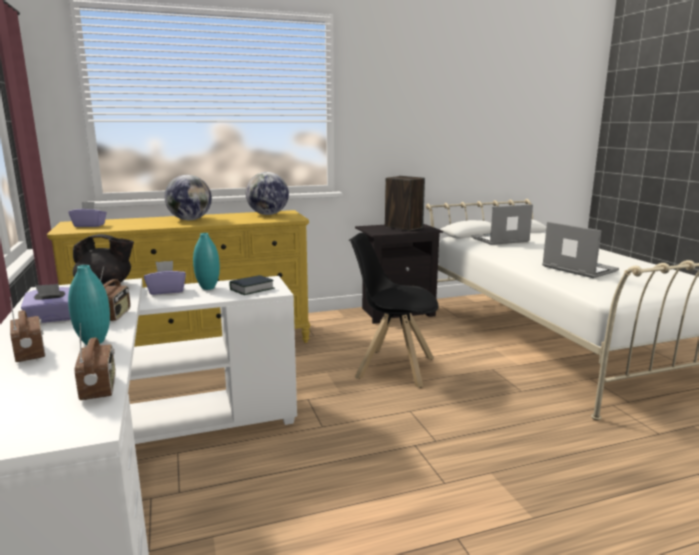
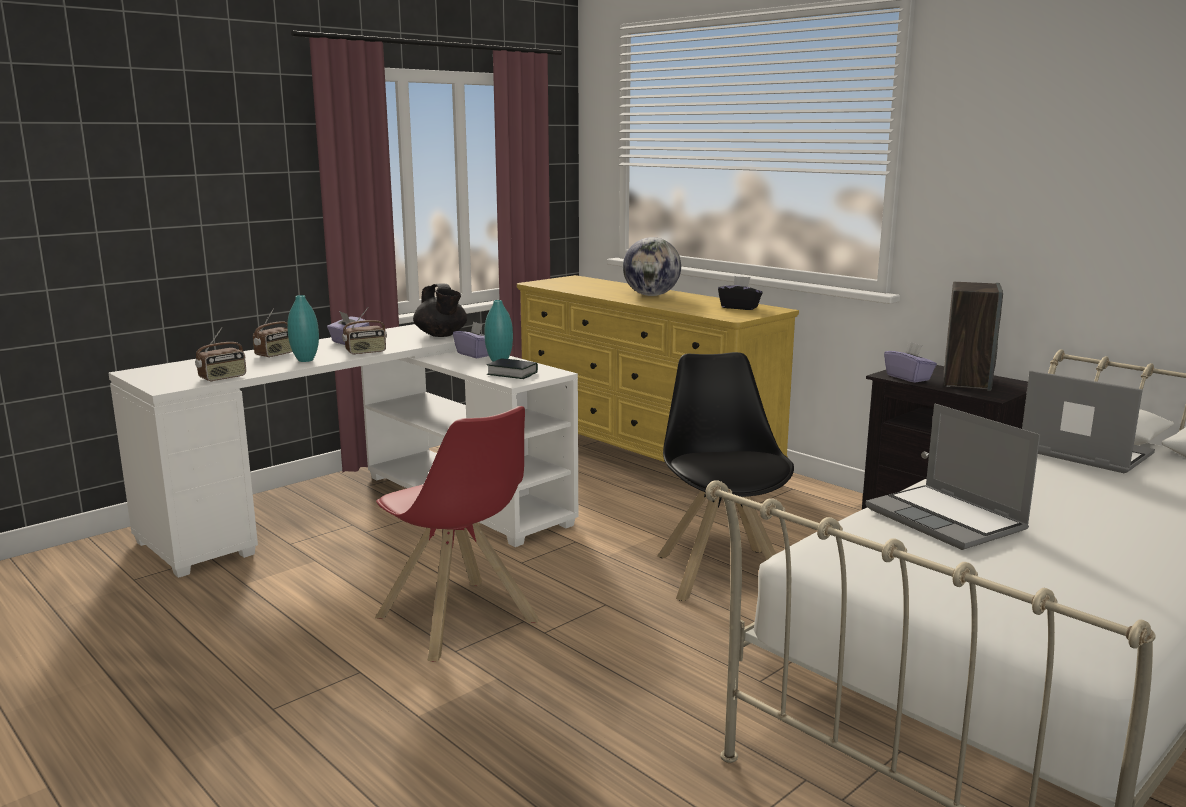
camera: 65 degrees right, 0 degrees up
(89, 225) = (569, 282): purple tissue box -> purple tissue box (908, 377)
(268, 214) = (739, 307): globe -> black tissue box
(398, 472) = (459, 621): none -> red chair
(577, 269) = (947, 520): laptop -> laptop turned 120 degrees clockwise

